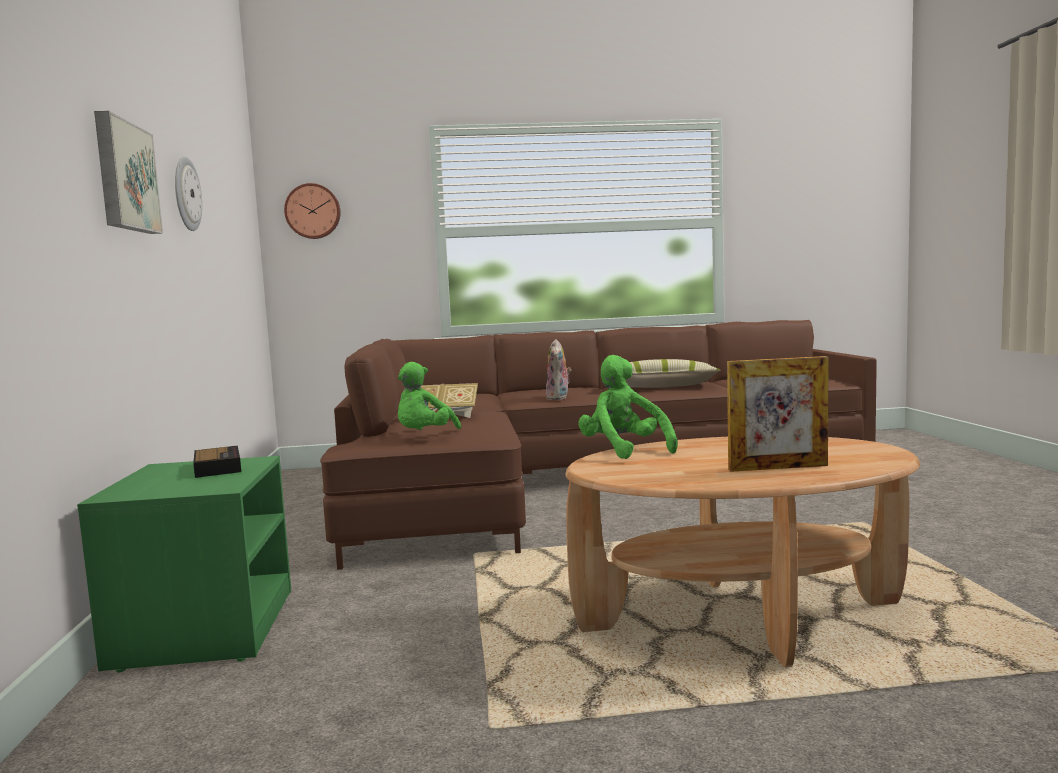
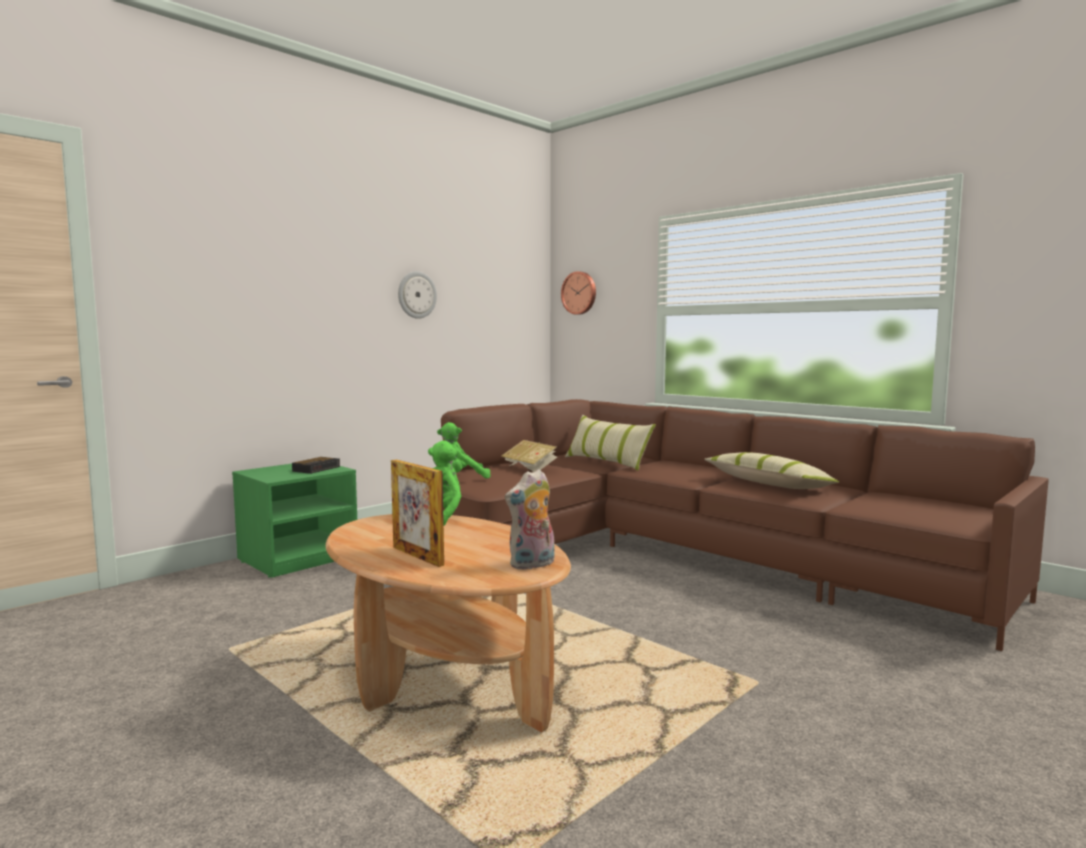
camera: 50 degrees right, 0 degrees up
(124, 177) = (331, 294): picture -> none
(476, 401) = (607, 462): none -> pillow
(559, 398) = (658, 473): plush toy -> plush toy (532, 565)

